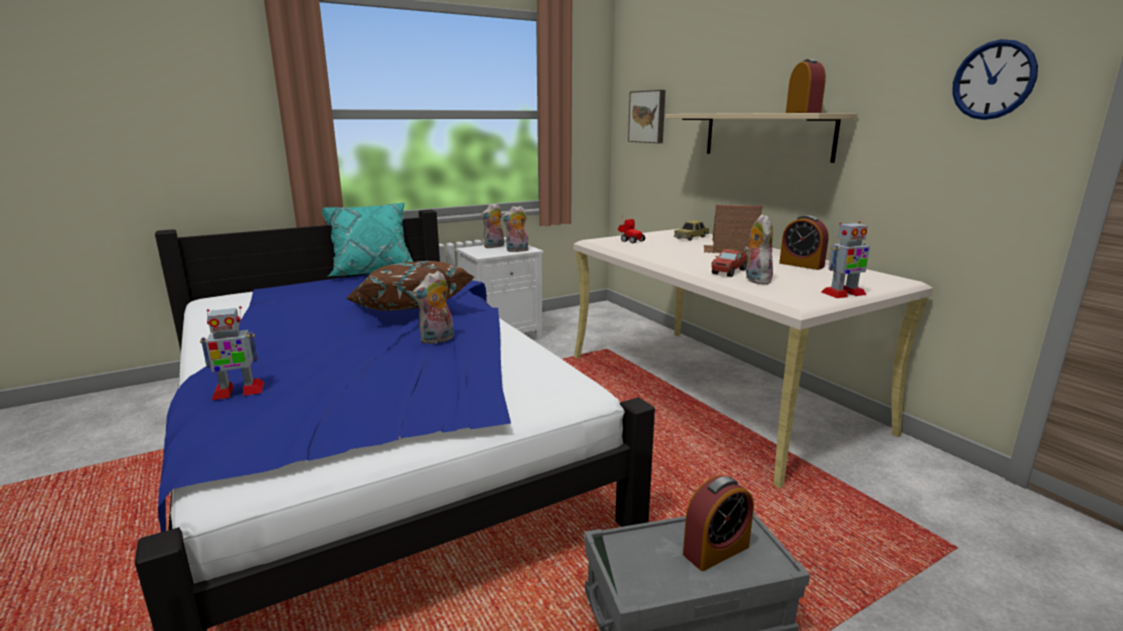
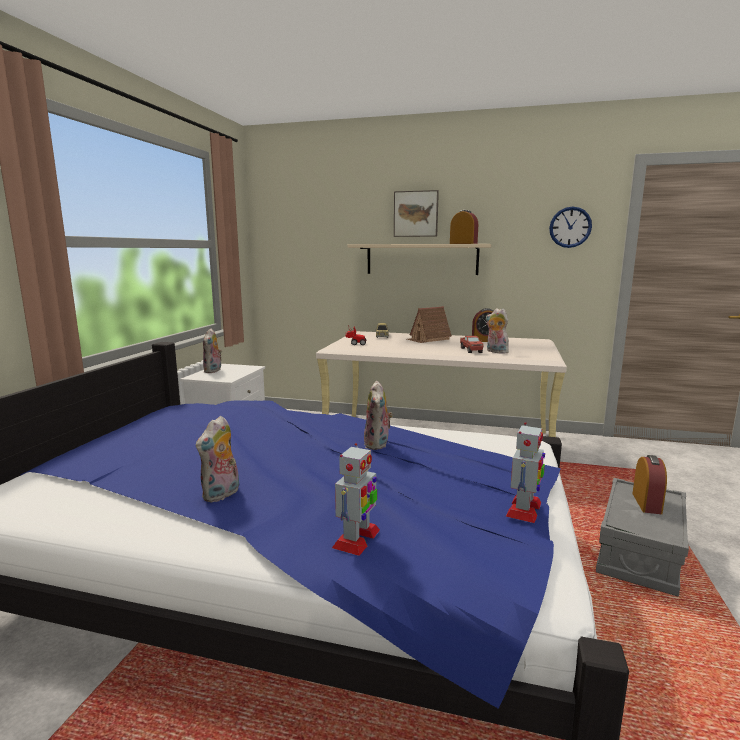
camera: 45 degrees left, 5 degrees down
(372, 271) = (132, 417): turquoise pillow -> none
(409, 310) = (283, 435): brown pillow -> none
(517, 250) = (244, 370): plush toy -> plush toy (222, 495)
(648, 116) = (298, 246): picture -> picture (416, 214)
(843, 293) = (547, 350): toy robot -> toy robot (524, 510)

